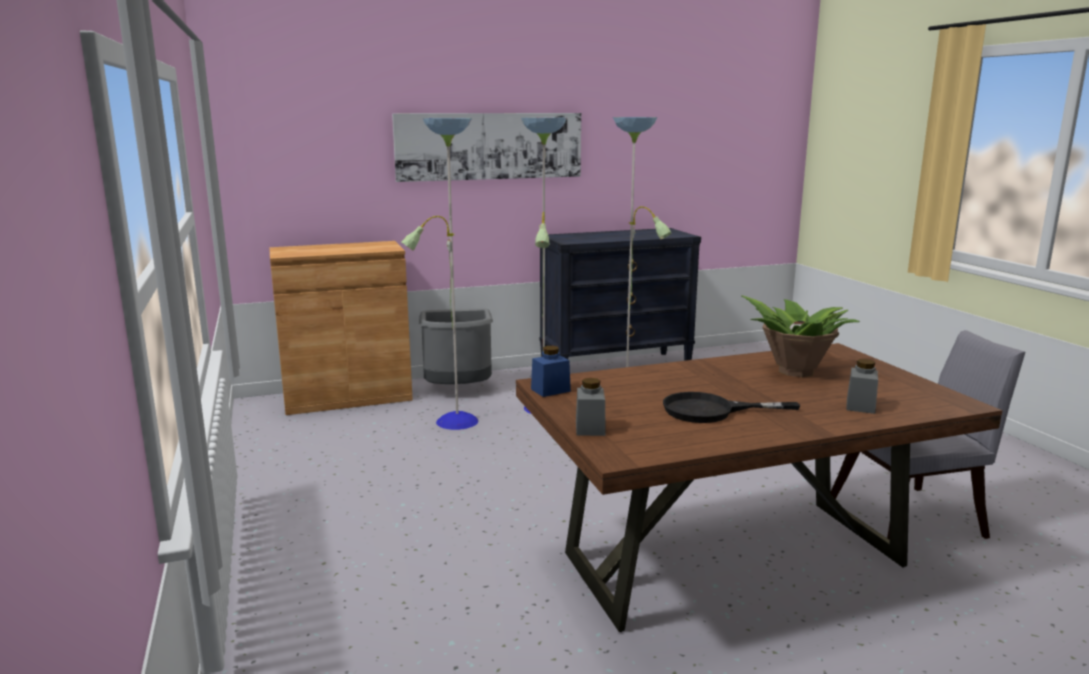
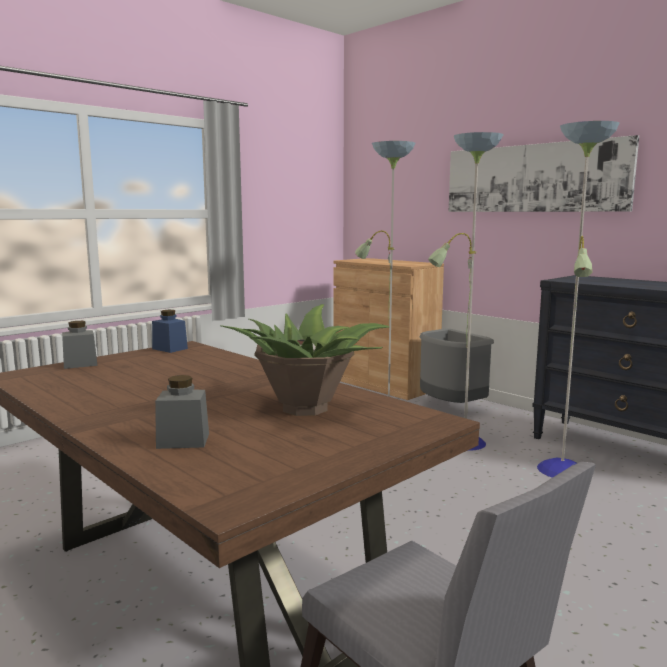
camera: 65 degrees right, 5 degrees down
(711, 411) = (136, 388): black frying pan -> none

